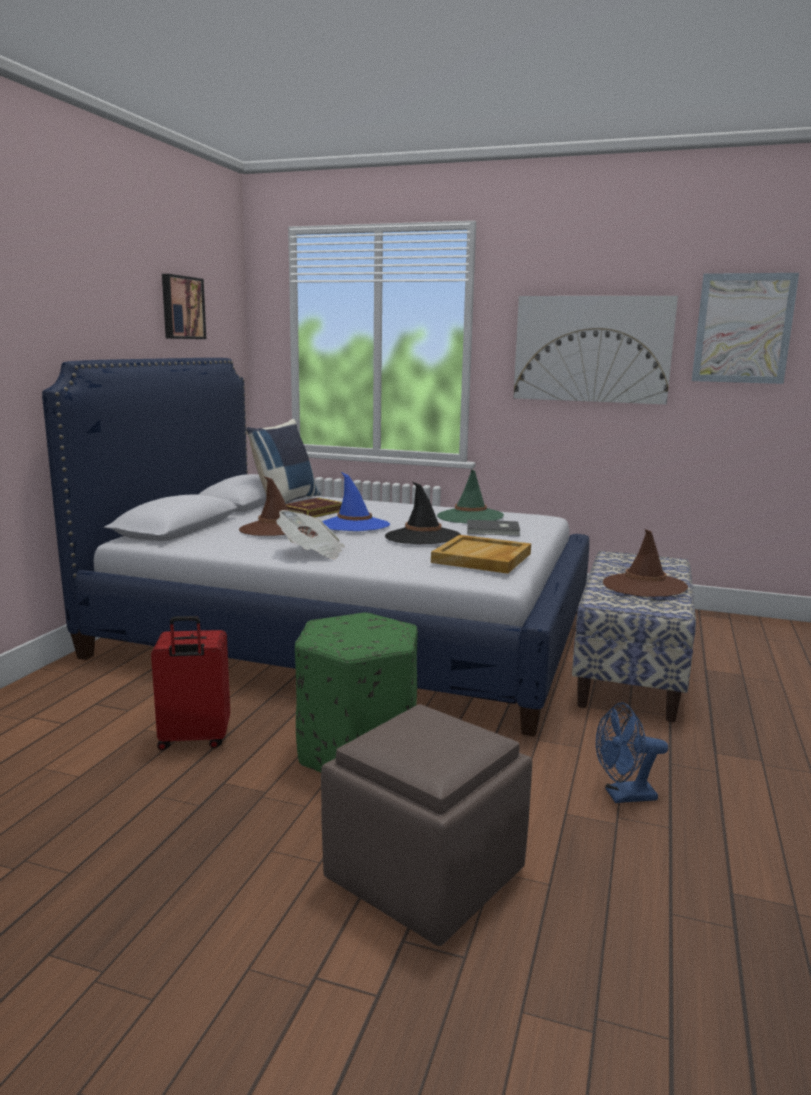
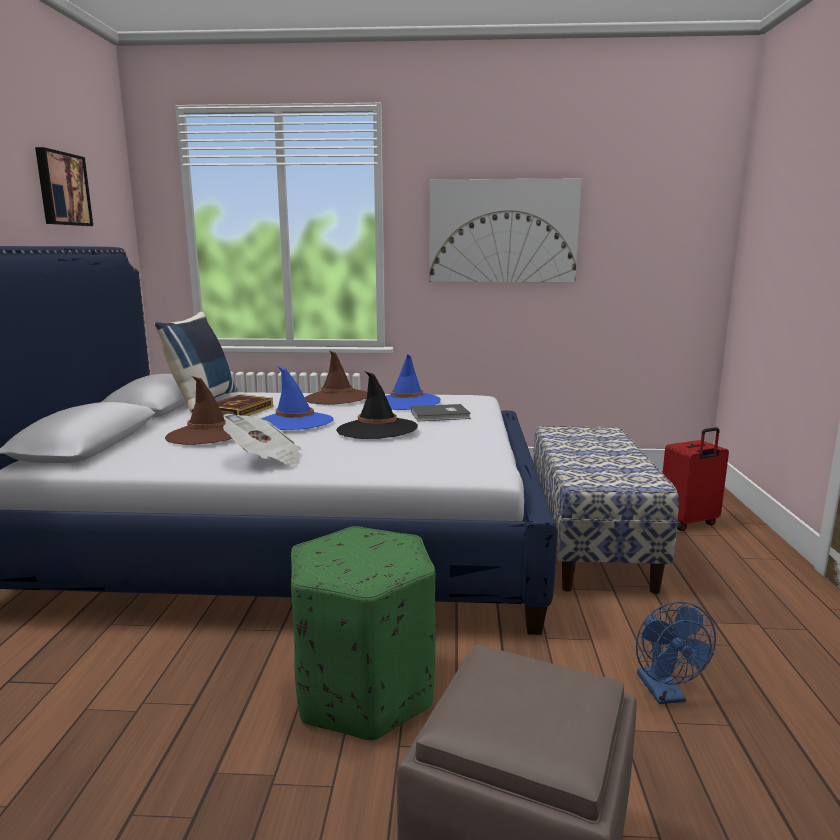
camera: 15 degrees left, 0 degrees up
(194, 740) = (157, 713): red suitcase -> red suitcase (688, 523)
(470, 516) = (406, 402): green hat -> blue hat
(482, 558) = (456, 448): beige tray -> none
(623, 796) = (665, 694): blue fan -> blue fan turned 75 degrees counterclockwise
(644, 586) = (605, 459): brown hat -> brown hat (337, 398)
(743, 328) = (639, 209): picture -> none

